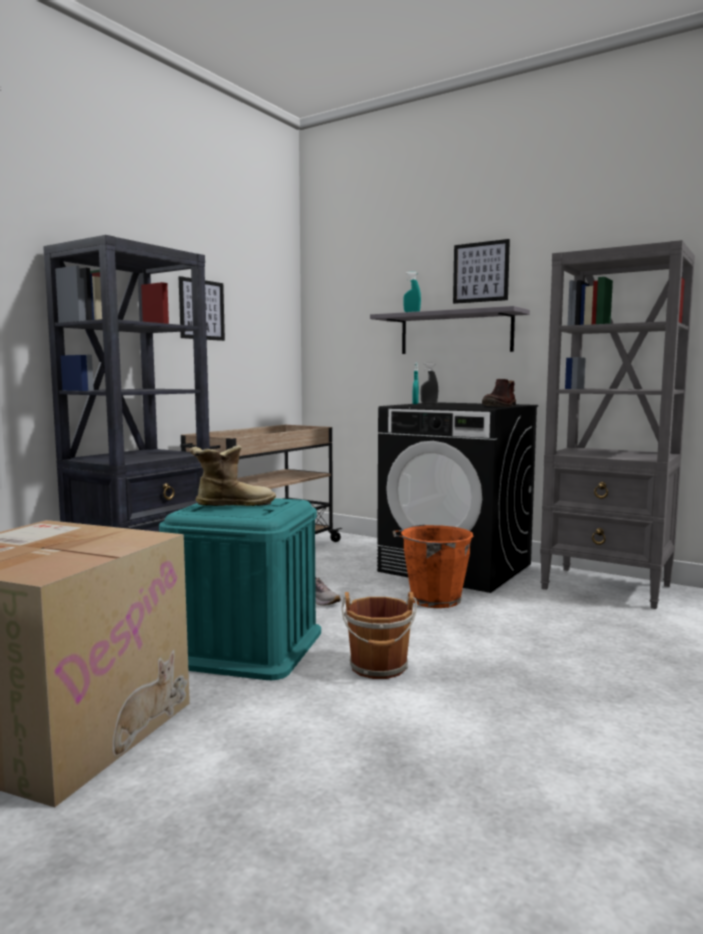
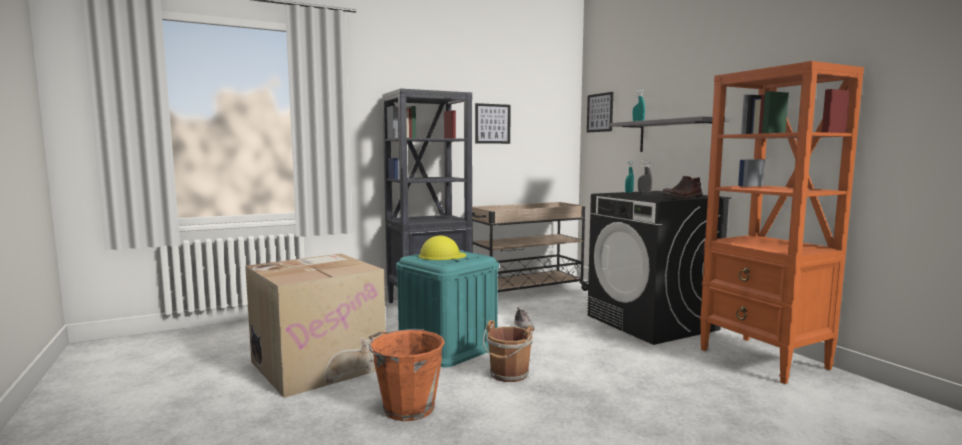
camera: 30 degrees right, 0 degrees up
(232, 505) = (441, 255): boot -> yellow hard hat
(433, 599) = (602, 341): orange bucket -> orange bucket (407, 408)
(481, 272) = (695, 87): picture -> picture (600, 112)
(607, 587) = (764, 359): grey bookcase -> orange bookcase

